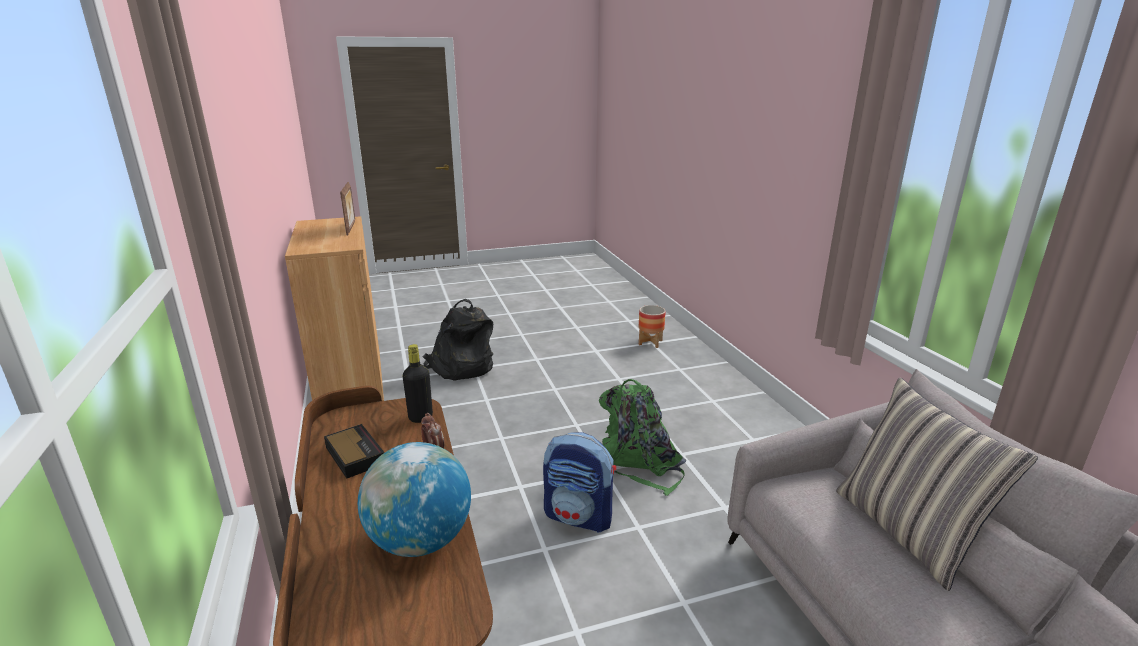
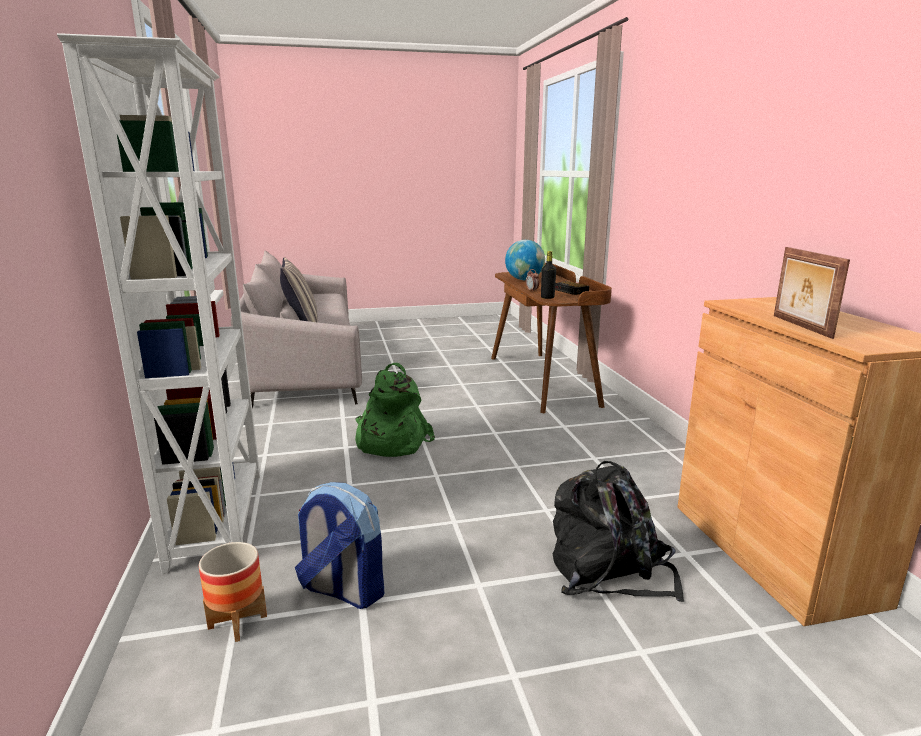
camera: 175 degrees left, 5 degrees down
(579, 516) = (450, 417): backpack -> backpack (342, 590)
(720, 384) = (219, 517): none -> white bookcase

